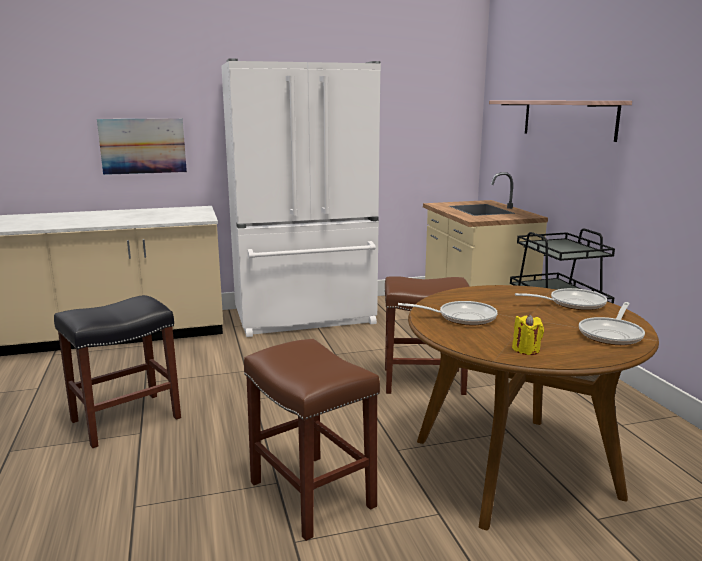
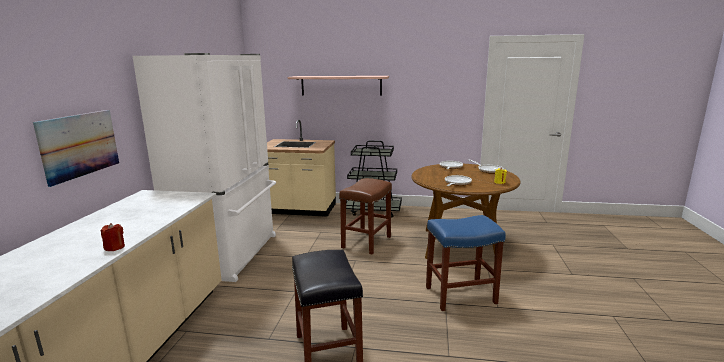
camera: 65 degrees left, 0 degrees up
(60, 225) = (114, 247): none -> red candle
(310, 494) = (460, 295): brown stool -> blue stool

